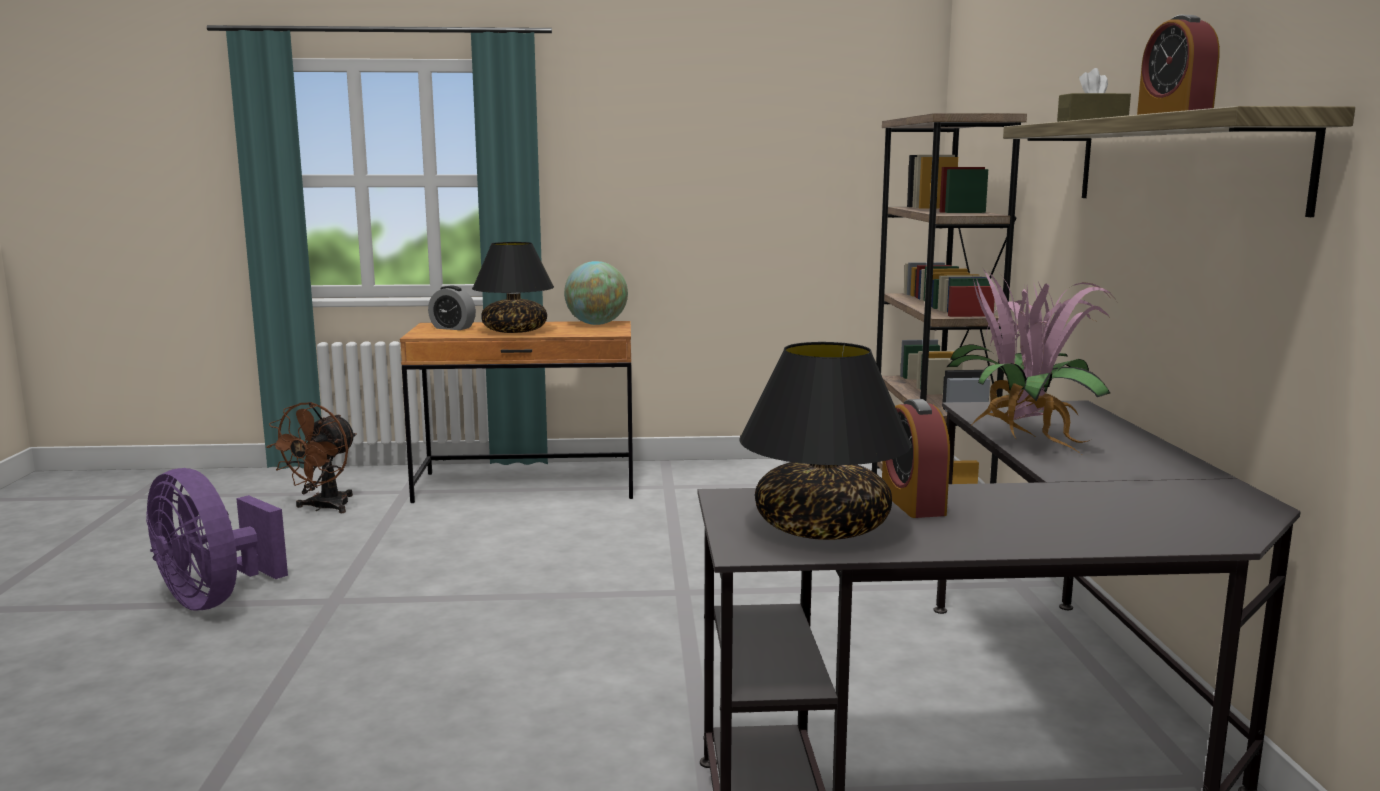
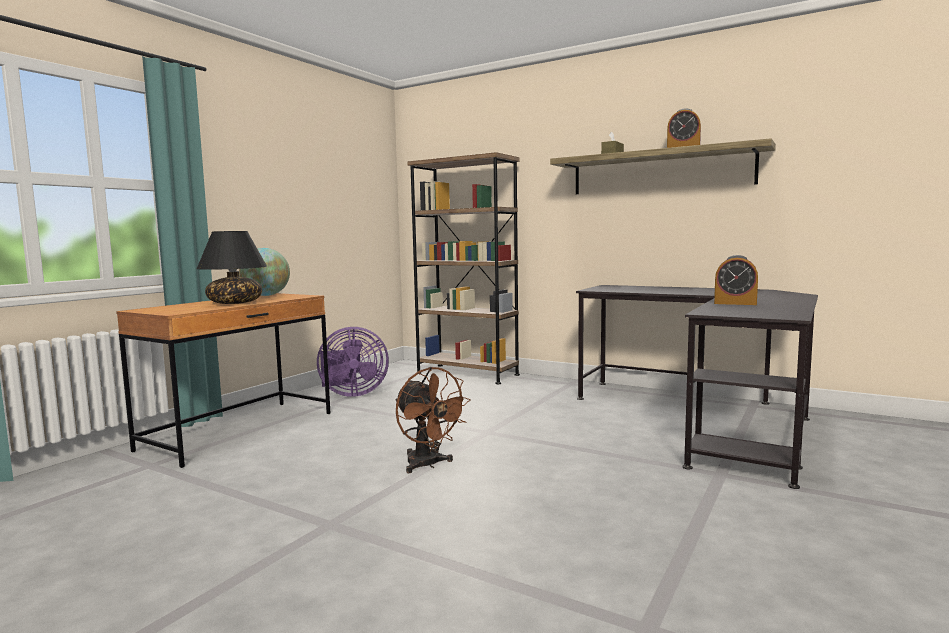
camera: 55 degrees left, 5 degrees down
(214, 598) = (227, 575): purple fan -> purple fan (351, 394)
(323, 508) = (106, 499): brown fan -> brown fan (428, 465)
(452, 328) = (172, 308): alarm clock -> none
(823, 529) = (765, 310): black table lamp -> none
(1021, 440) = (654, 292): potted plant -> none

